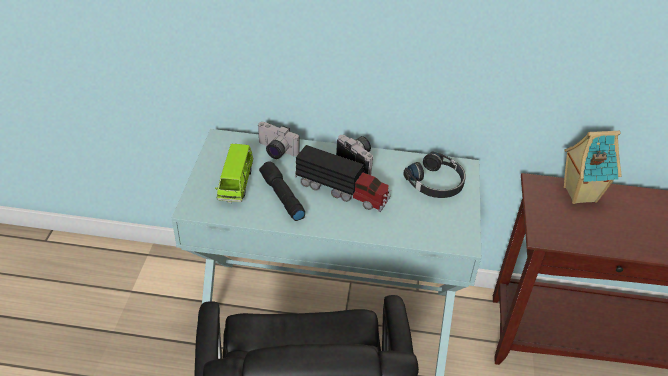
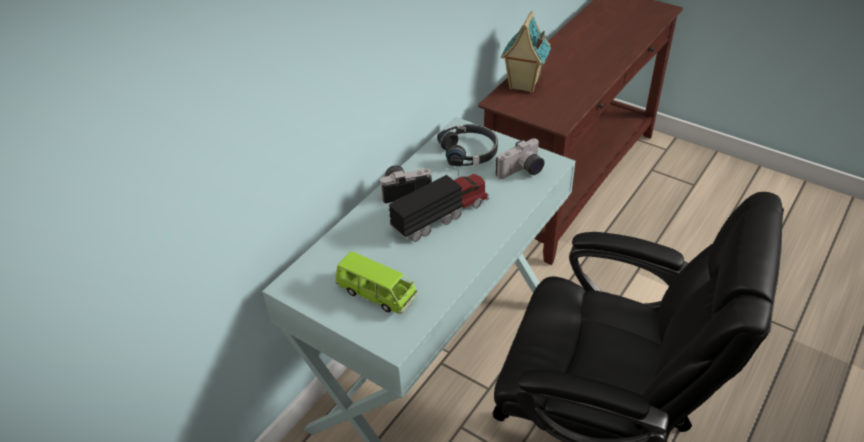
camera: 60 degrees left, 0 degrees up
(275, 151) = (345, 246): camera -> camera (522, 172)
(281, 196) = (421, 263): black flashlight -> none

